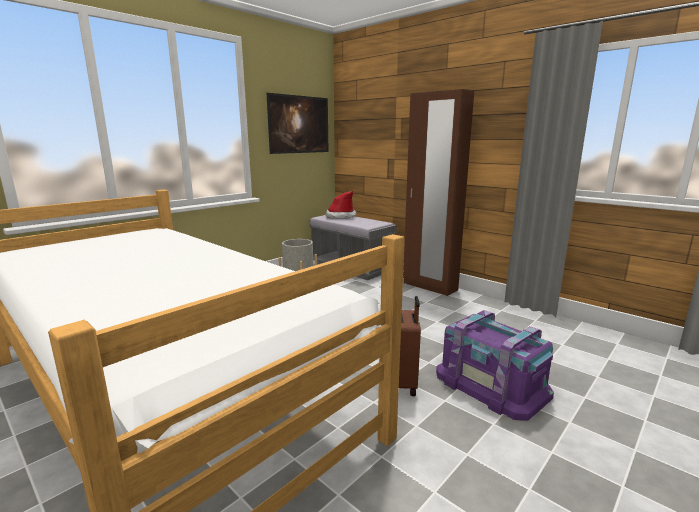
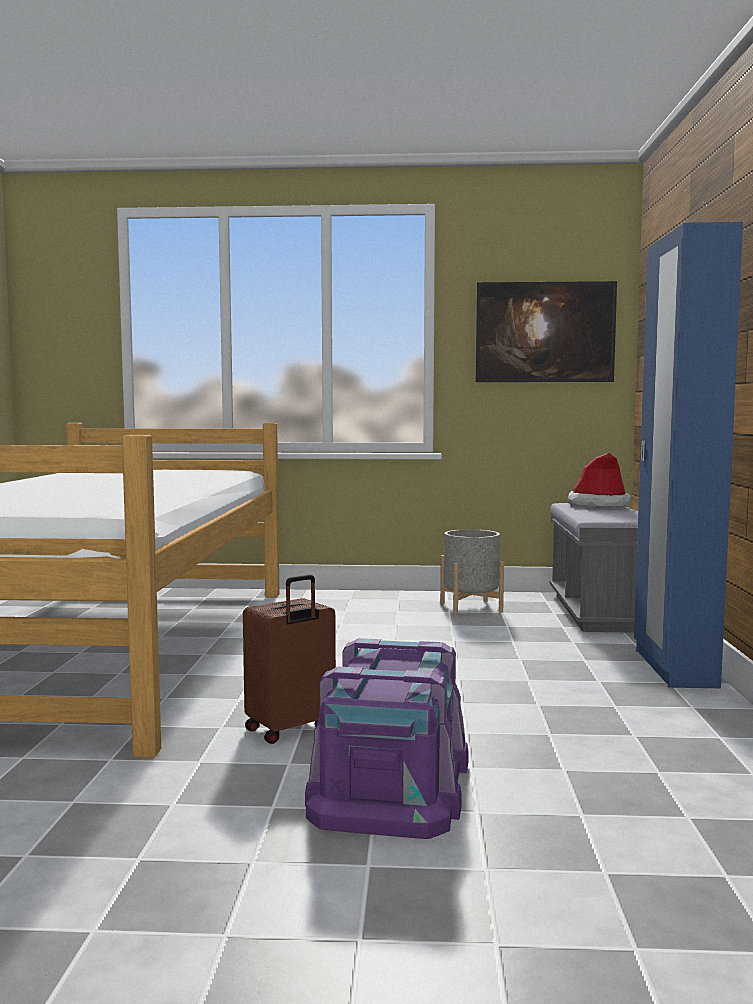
camera: 50 degrees right, 10 degrees down
(429, 286) = (673, 668): brown wardrobe -> blue wardrobe

